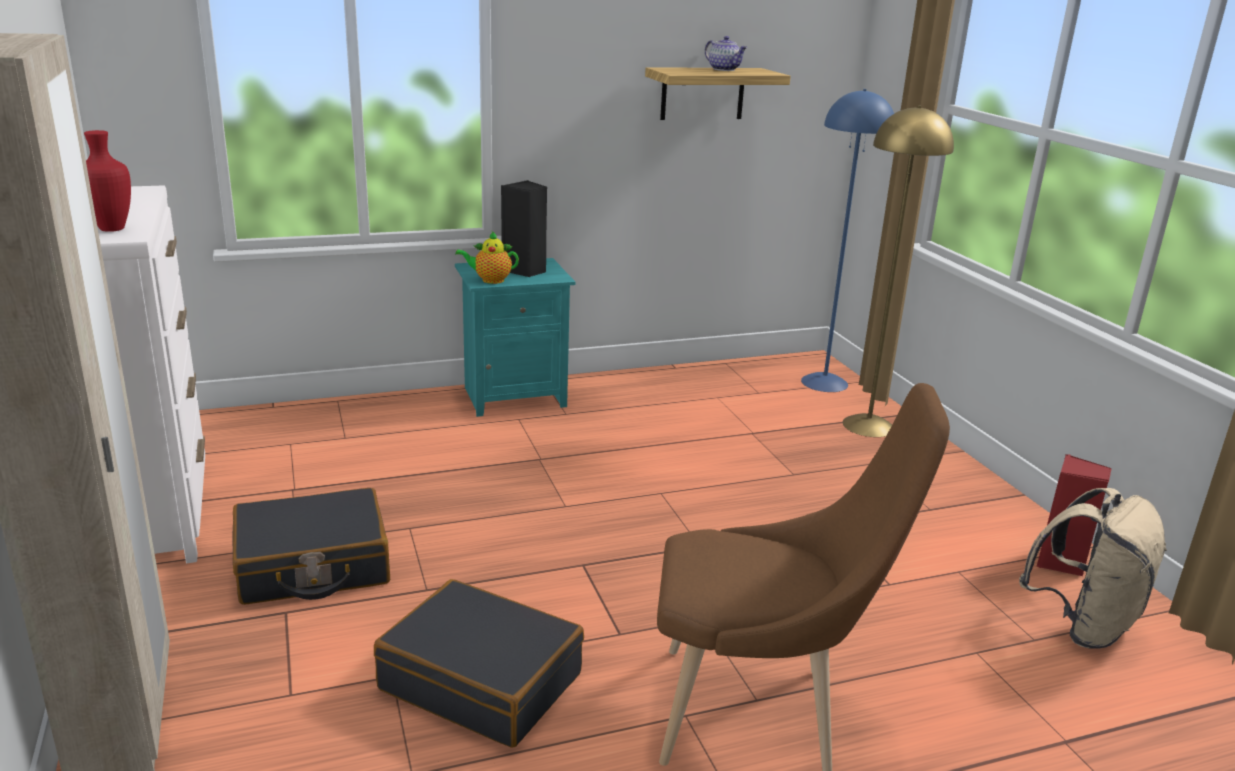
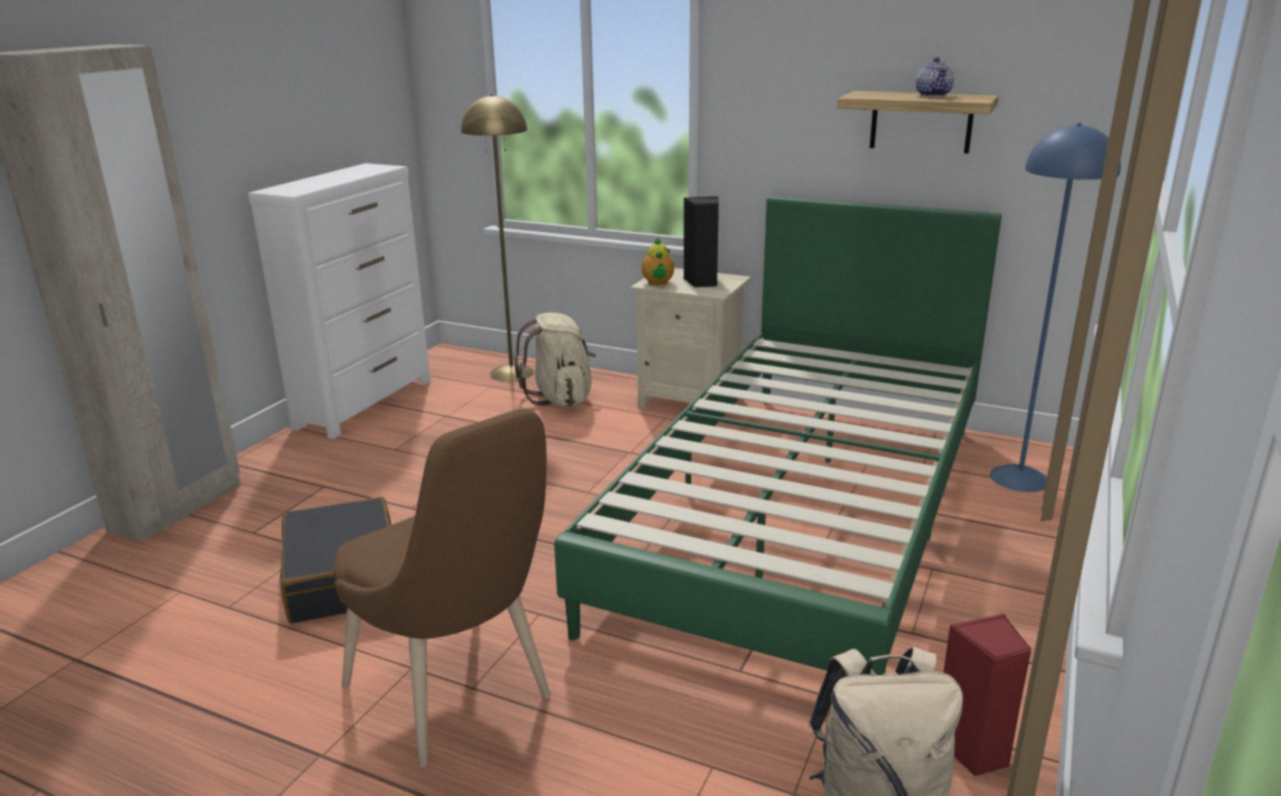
camera: 45 degrees right, 0 degrees up
(113, 229) = (300, 187): red vase -> none
(312, 566) = (379, 466): black suitcase -> none
(388, 432) = (560, 398): none -> beige backpack
(490, 280) = (658, 283): teapot -> teapot turned 135 degrees counterclockwise
(513, 396) = (691, 400): turquoise nightstand -> beige nightstand
(748, 459) = (802, 516): none -> green bed
(868, 425) = (993, 533): yellow floor lamp -> yellow floor lamp (511, 373)

